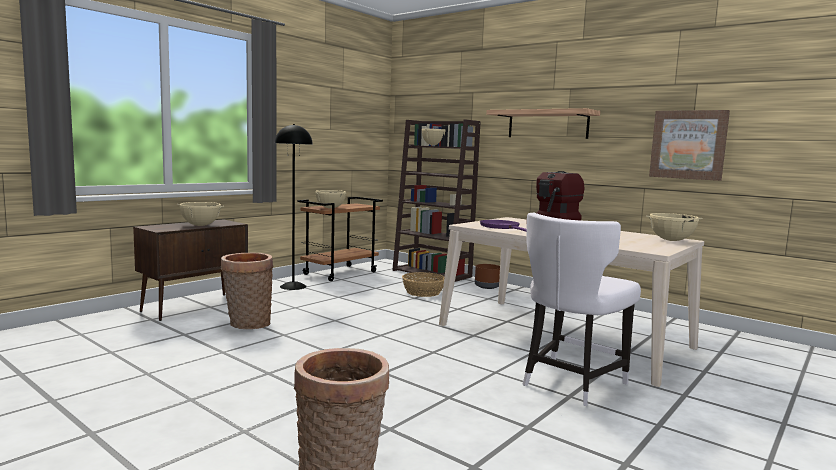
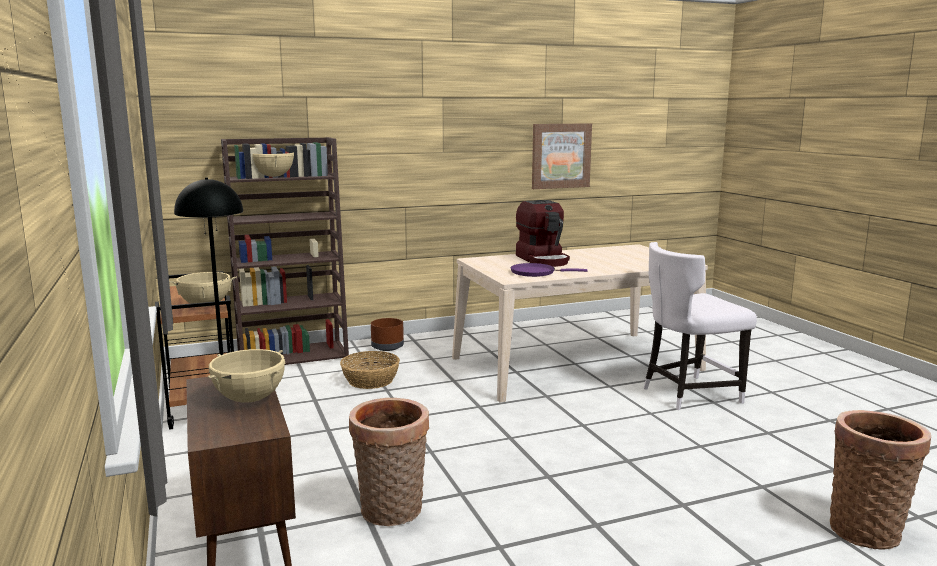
camera: 60 degrees left, 5 degrees up
(547, 124) = (420, 139): shelf -> none
(570, 383) = (688, 394): white chair -> white chair turned 90 degrees clockwise
(671, 240) = (636, 250): beige cooking pot -> none

